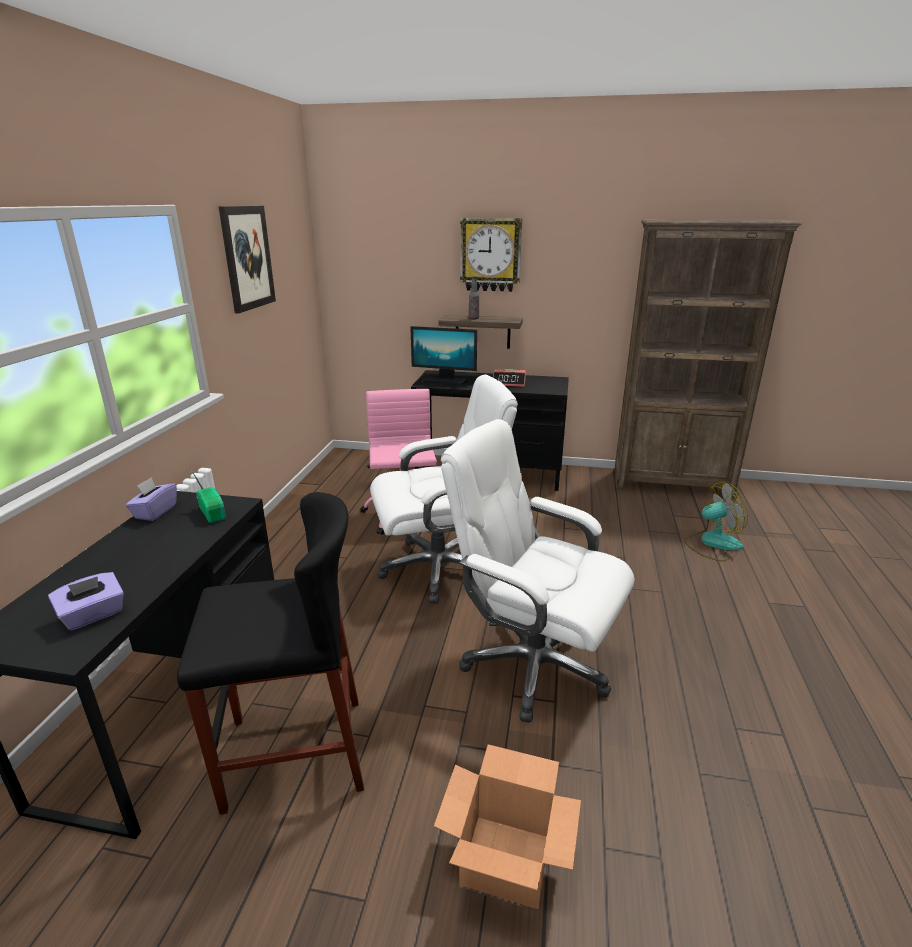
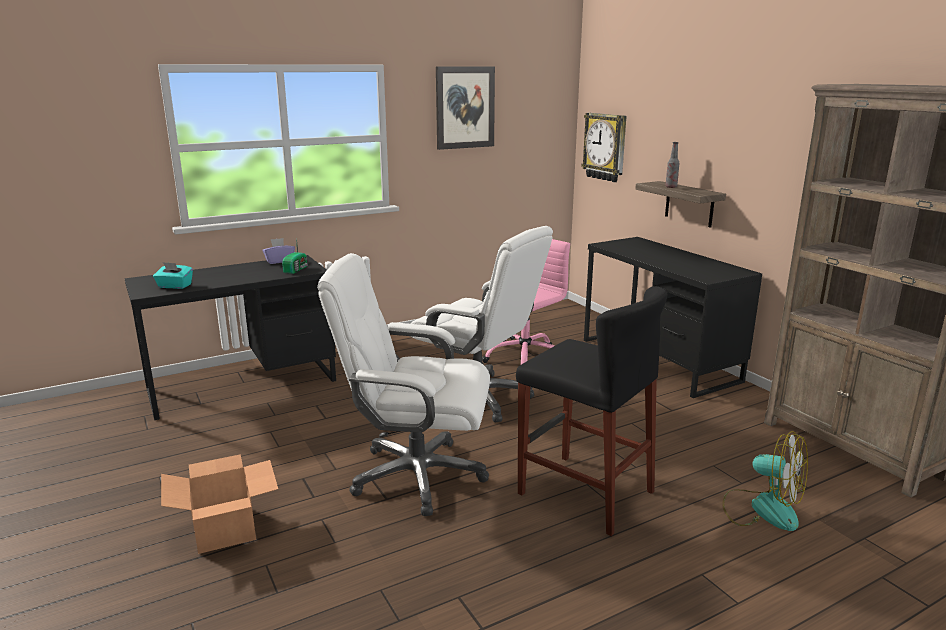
camera: 50 degrees right, 5 degrees down
(93, 615) = (174, 286): purple tissue box -> turquoise tissue box
(295, 753) = (243, 431): black stool -> black stool (585, 492)
(444, 381) = (627, 247): monitor -> none
(490, 255) = (704, 120): wall clock -> wall clock (605, 147)
(509, 383) = (680, 262): alarm clock -> none
(533, 665) = (416, 475): white office chair -> white office chair turned 75 degrees counterclockwise

